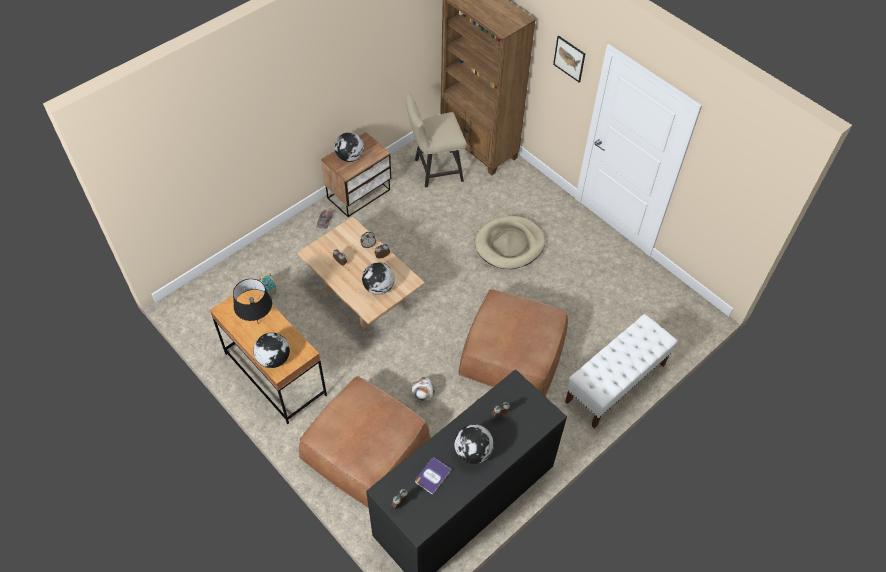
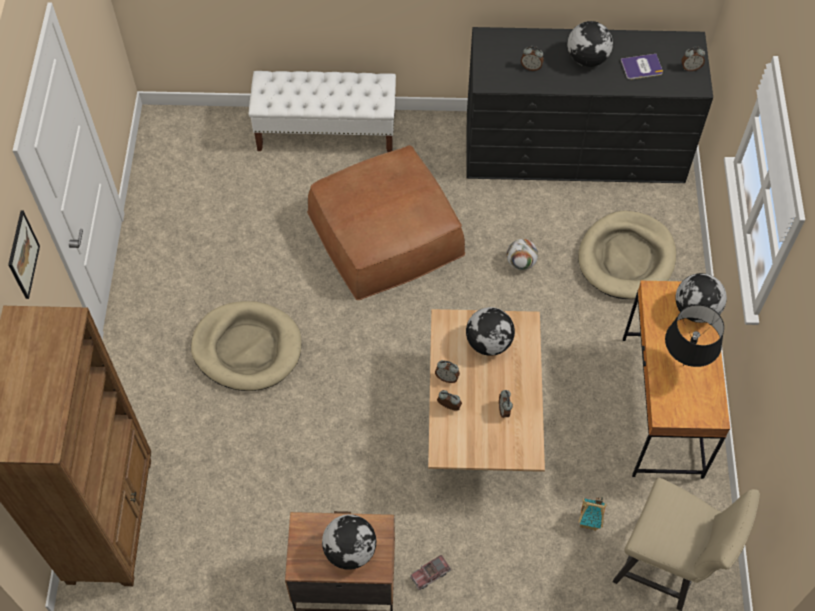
camera: 135 degrees left, 5 degrees up
(365, 448) = (626, 258): brown ottoman -> beige dog bed
(434, 170) = (209, 532): beige chair -> beige chair (667, 567)

